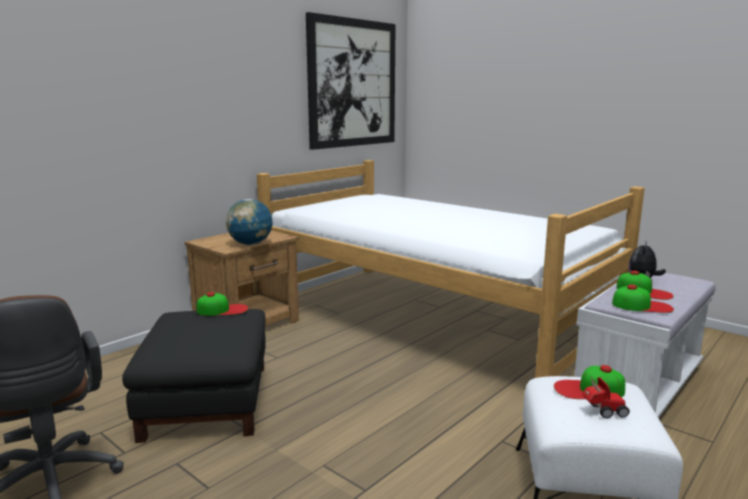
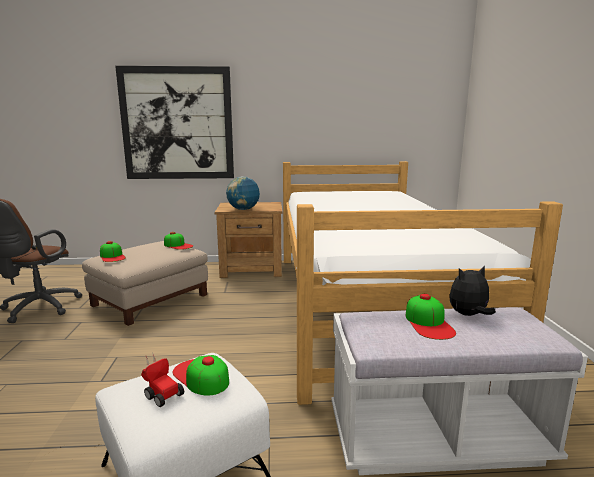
camera: 45 degrees right, 0 degrees up
(206, 400) = (150, 300): black ottoman -> beige ottoman
(352, 83) = (393, 92): picture -> picture (177, 124)
(642, 306) = (379, 331): cap -> cap (112, 256)

